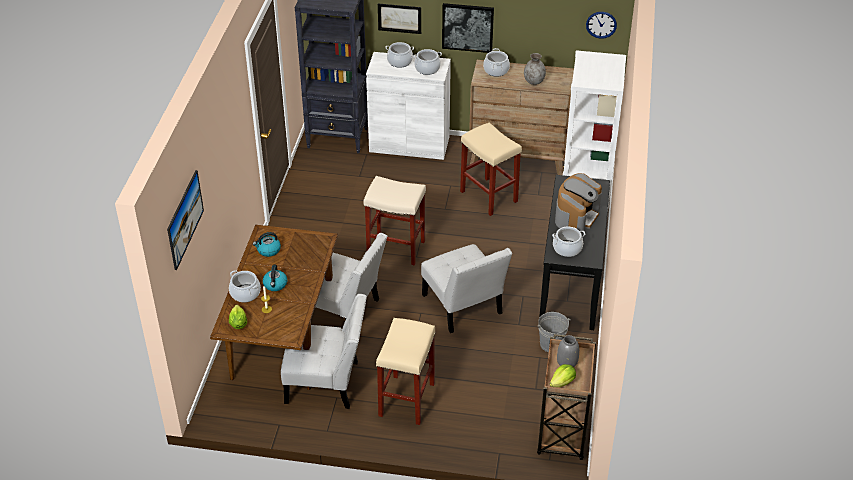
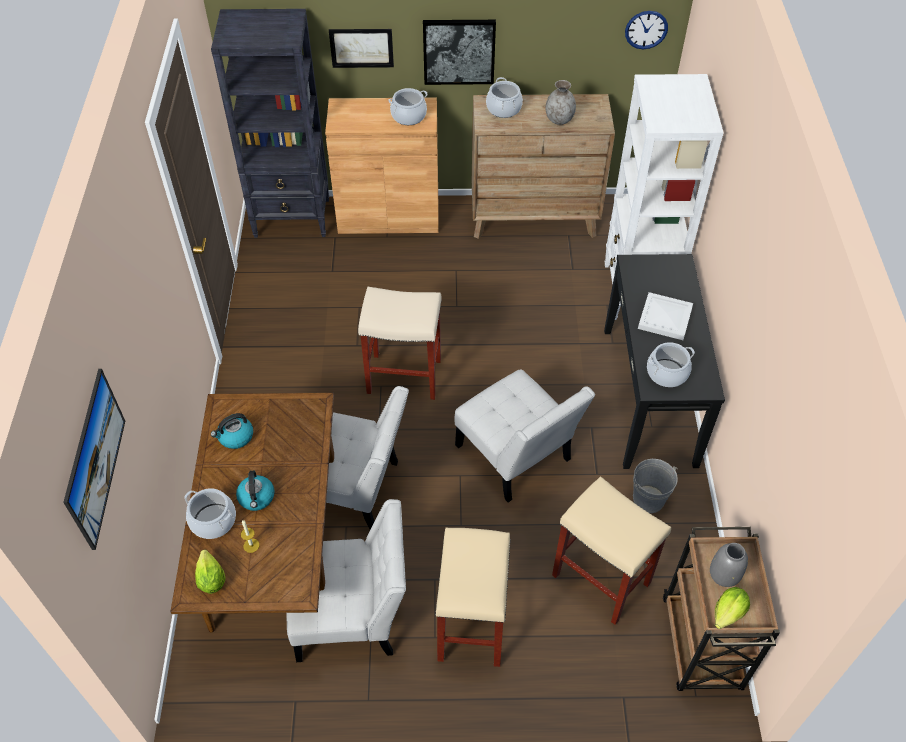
camera: 10 degrees left, 10 degrees up
(400, 61) = (368, 109): cooking pot -> none
(409, 144) = (388, 216): white cabinet -> brown cabinet
(489, 197) = (510, 280): beige stool -> beige stool (602, 579)
(576, 216) = (664, 317): coffee machine -> white tray

